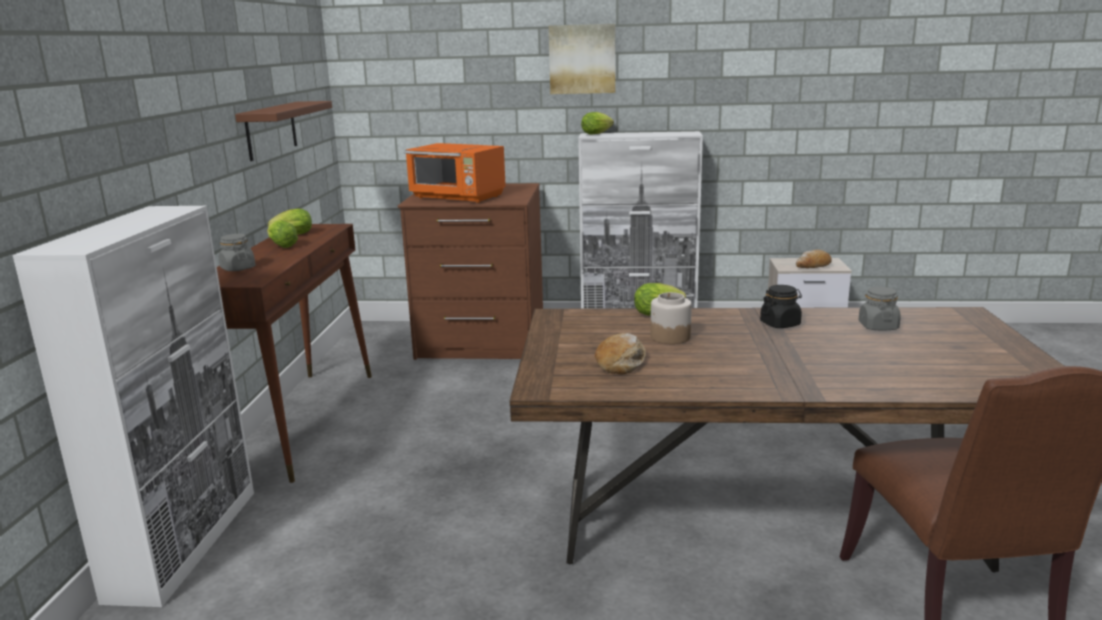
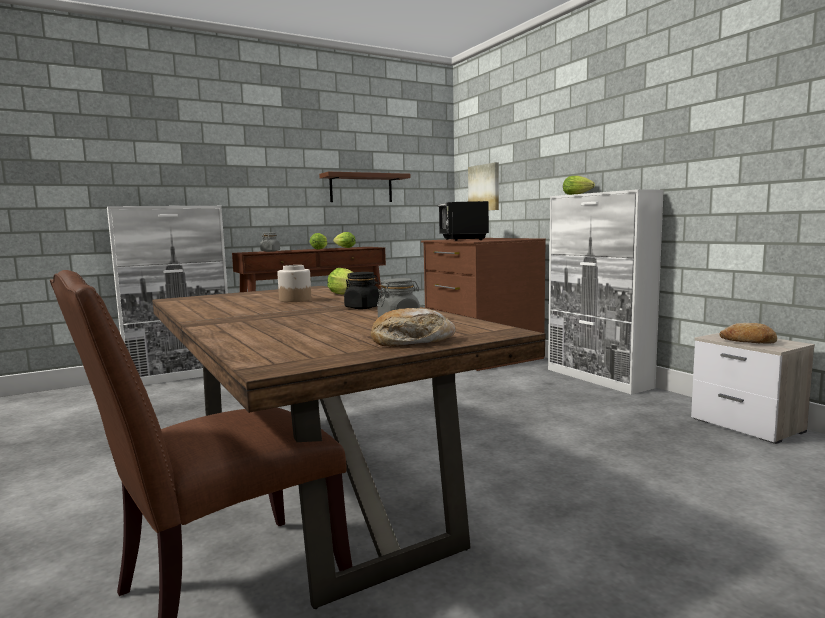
camera: 55 degrees right, 10 degrees down
(458, 197) = (462, 239): orange microwave -> black microwave
(582, 59) = (578, 132): picture -> picture (484, 187)
(621, 363) = (231, 301): bread -> bread (412, 341)

